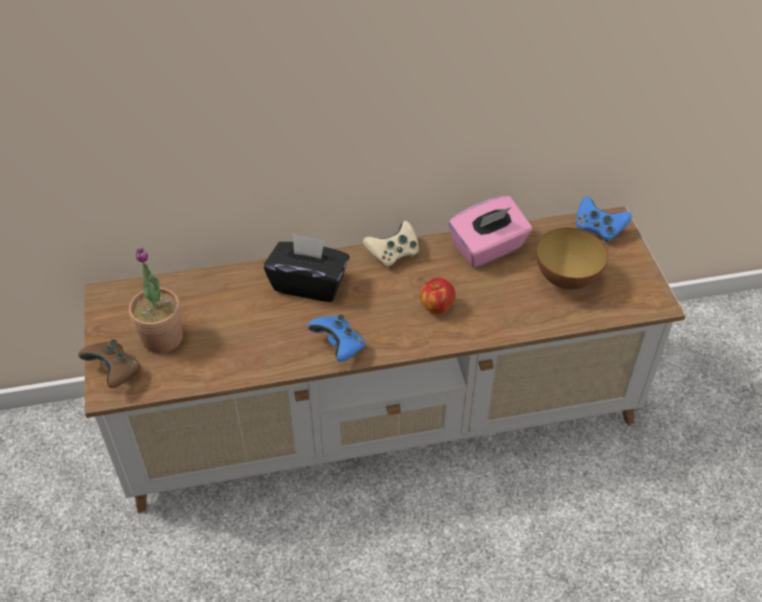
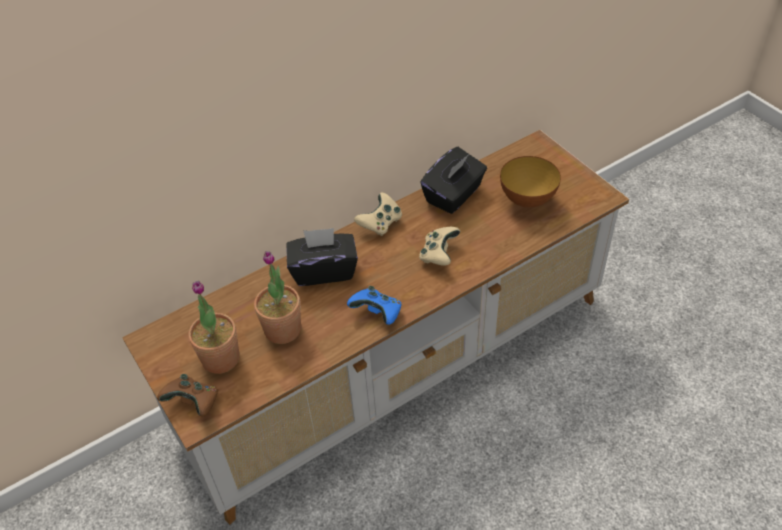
camera: 20 degrees left, 0 degrees up
(236, 330) = (283, 329): none -> potted plant
(436, 307) = (438, 254): apple -> beige game controller
(488, 248) = (454, 195): pink tissue box -> black tissue box
(598, 229) = (530, 153): blue game controller -> none

